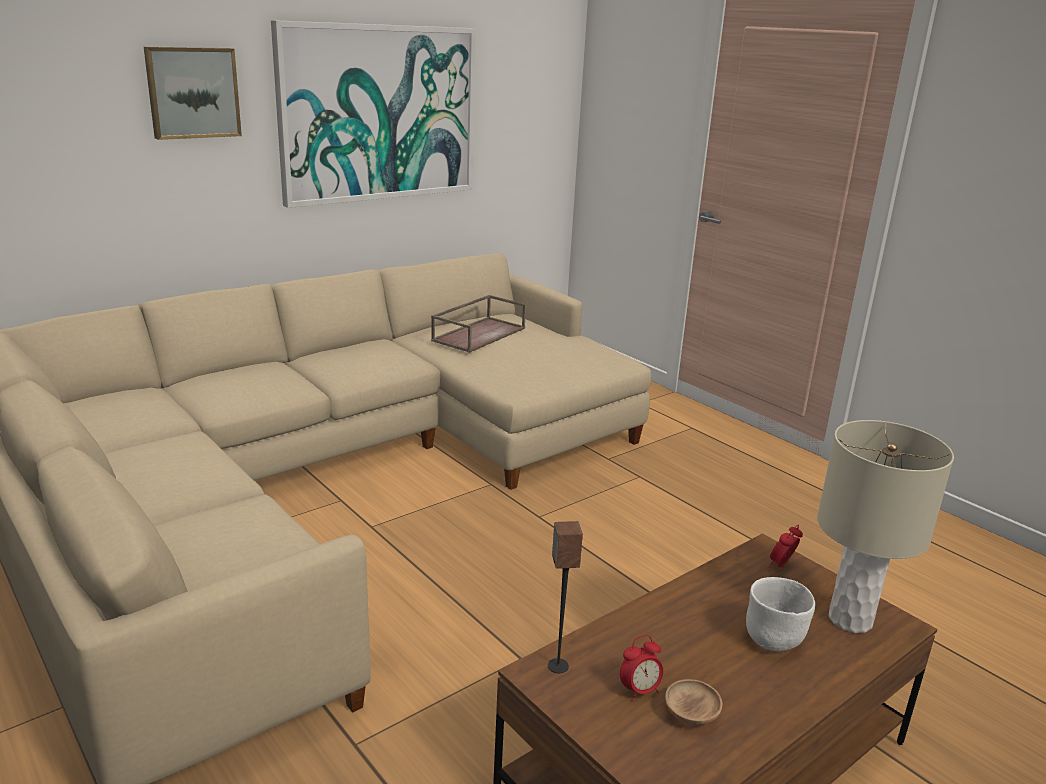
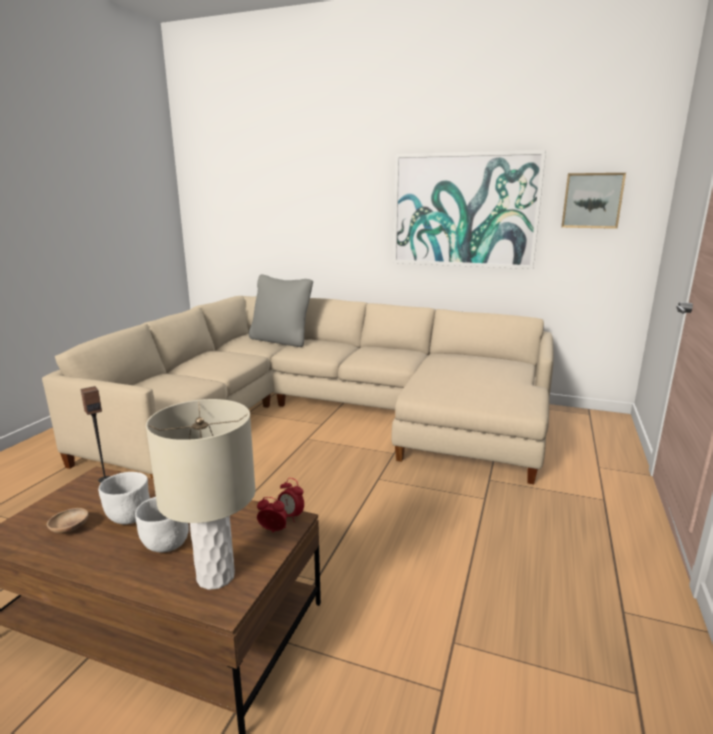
camera: 60 degrees right, 5 degrees down
(163, 395) = (281, 340): none -> grey pillow
(192, 92) = (351, 195): picture -> picture (592, 200)
(479, 334) = (466, 362): brown tray -> none
(639, 690) = (89, 507): alarm clock -> alarm clock (291, 516)
(692, 659) = (128, 518): none -> white bowl

